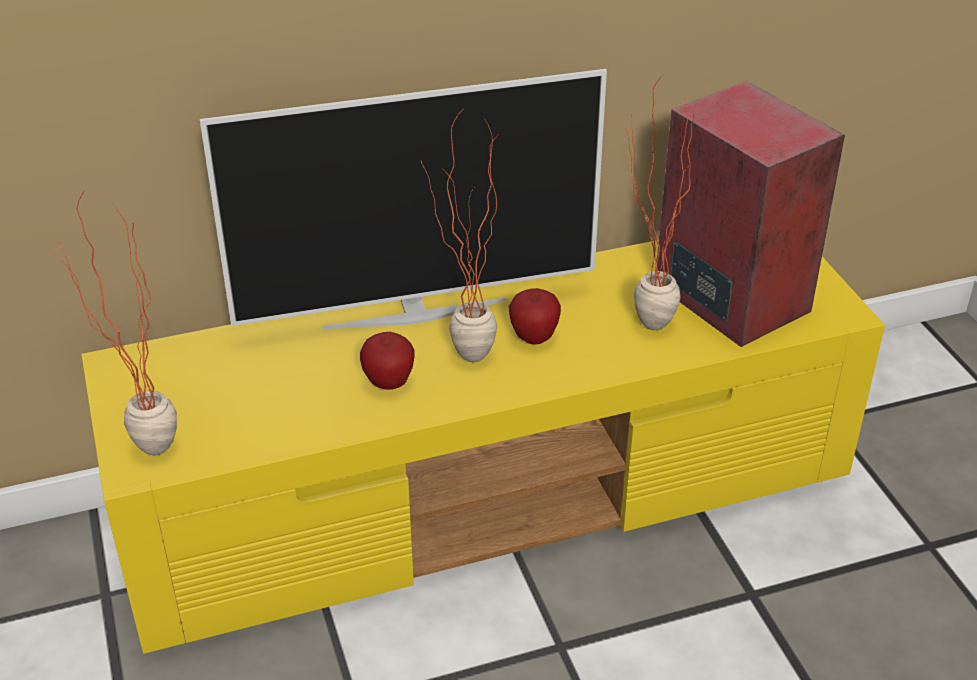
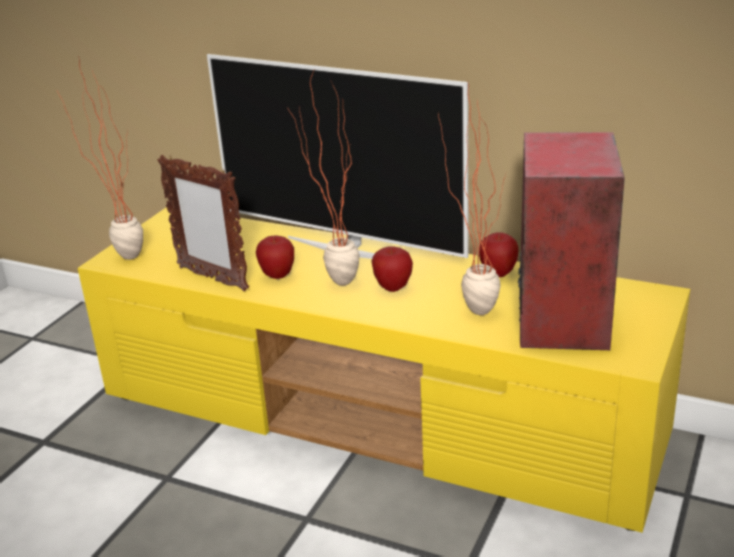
camera: 45 degrees right, 10 degrees down
(317, 425) = (212, 278): none -> picture frame
(609, 273) = (498, 273): none -> apple

